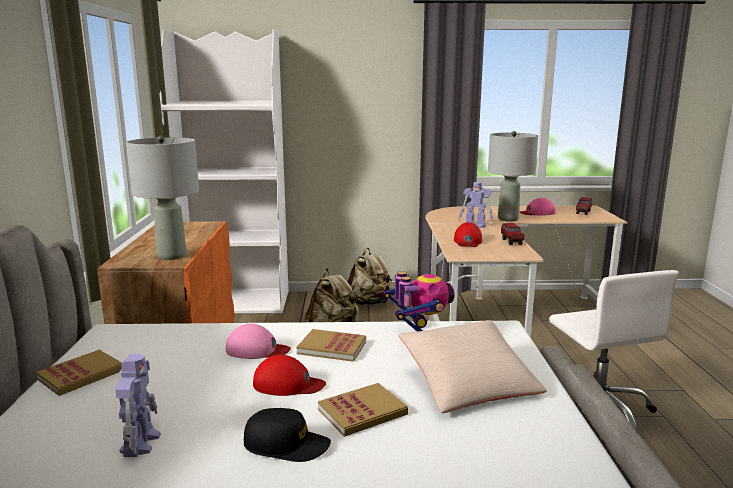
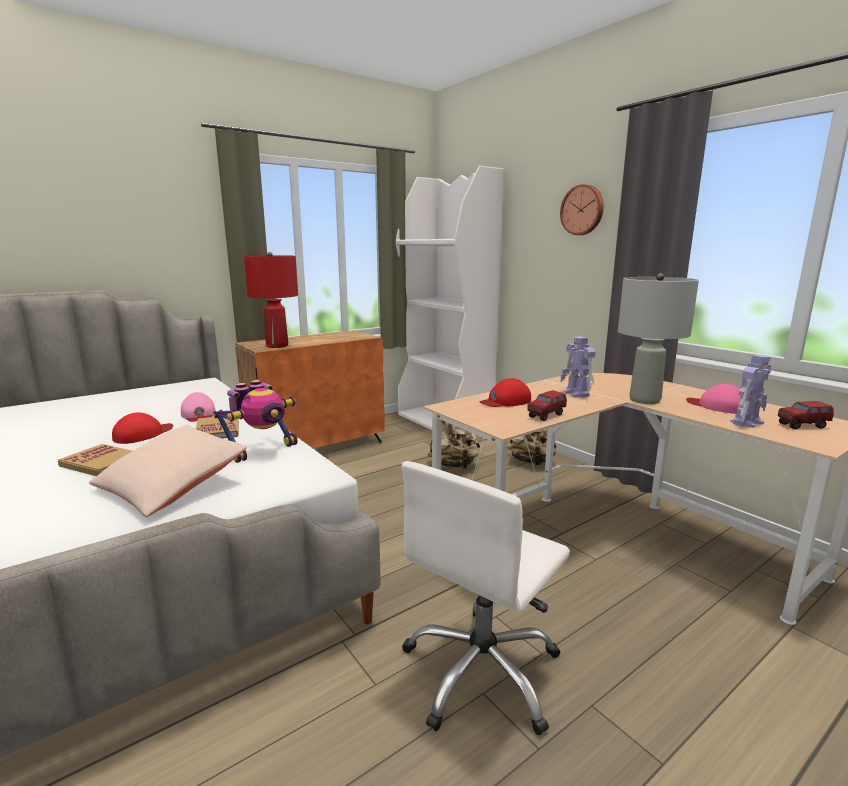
camera: 55 degrees right, 0 degrees up
(81, 375) = (137, 393): book -> none
(141, 442) = (50, 425): toy robot -> toy robot (747, 422)
(171, 256) = (277, 346): grey table lamp -> red table lamp
(286, 445) = (46, 455): black cap -> none
(288, 384) = (143, 434): red cap -> red cap turned 120 degrees counterclockwise
(376, 77) = (583, 210): none -> wall clock

